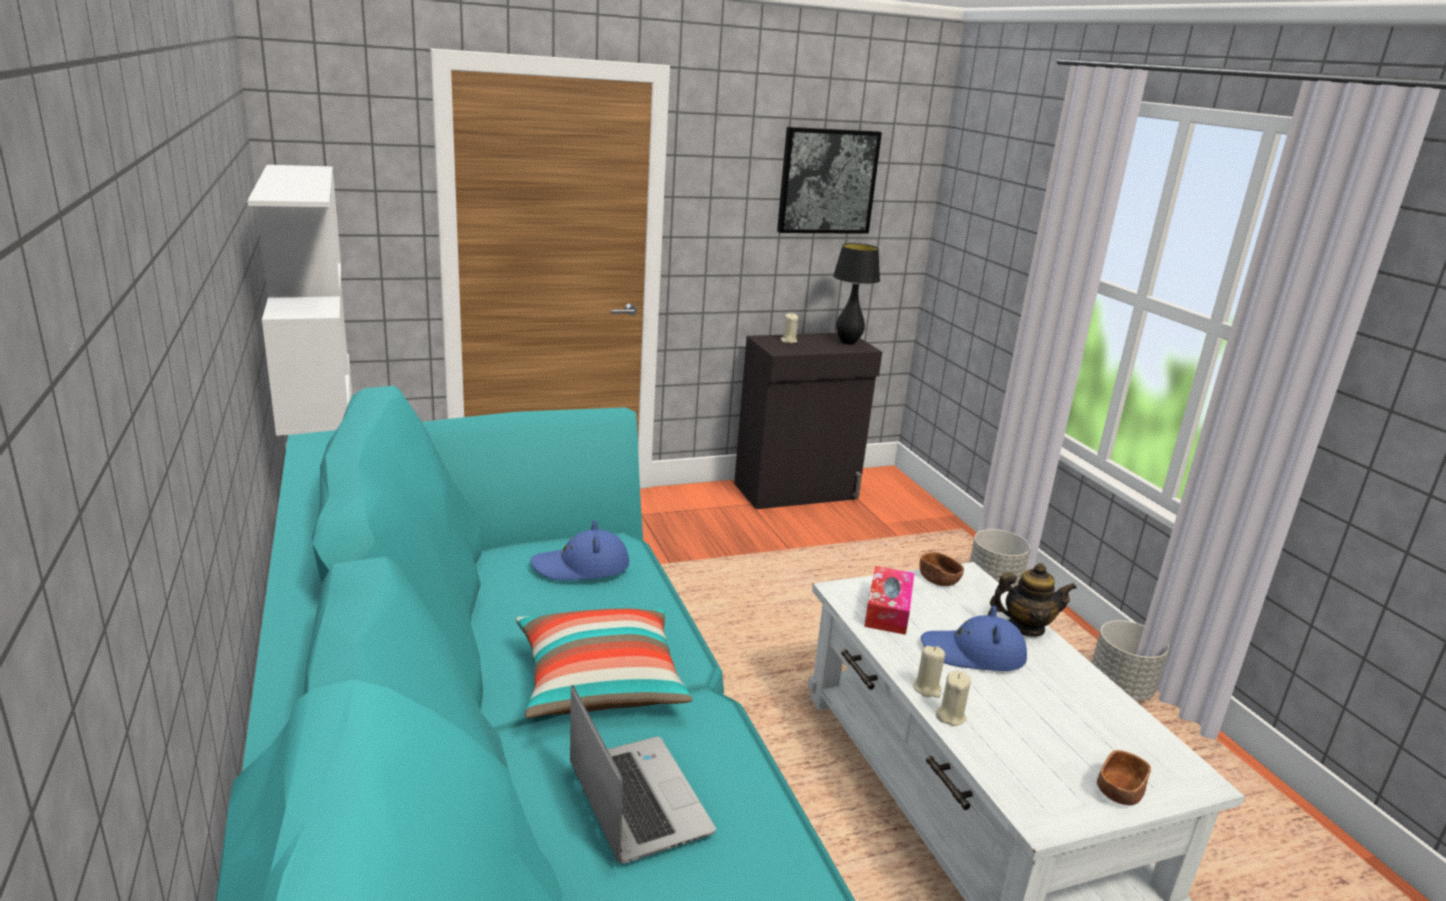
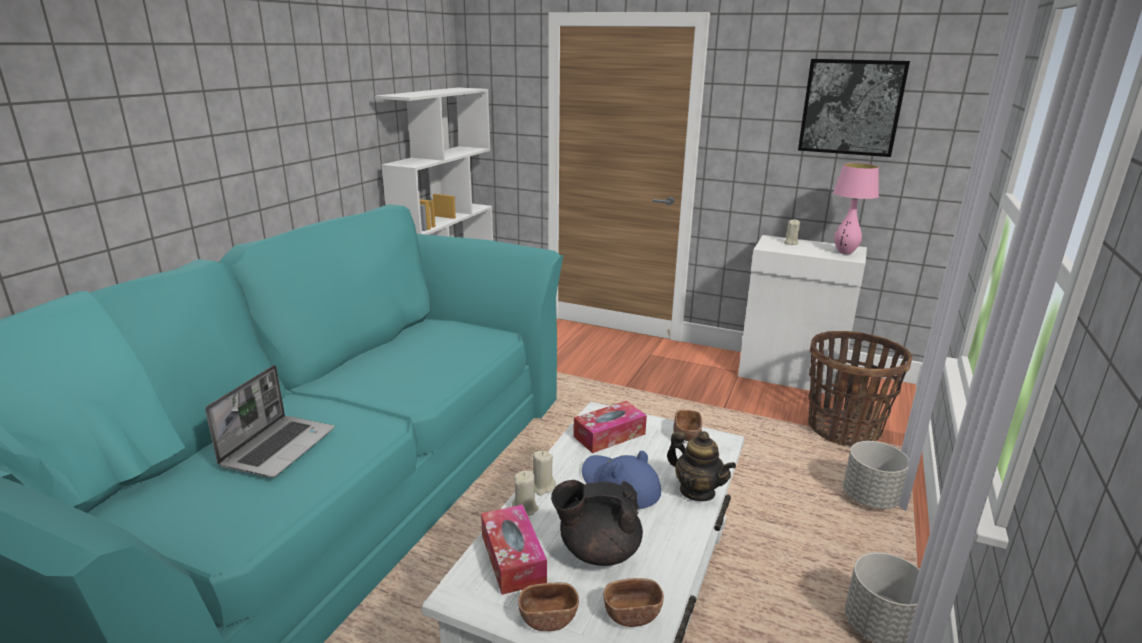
camera: 45 degrees right, 0 degrees up
(581, 566) = (460, 340): blue hat -> none
(600, 682) = (365, 393): pillow -> none
(797, 491) = (791, 376): black cabinet -> white cabinet
(848, 343) = (844, 252): black table lamp -> pink table lamp
(901, 530) = (843, 429): none -> basket
(1019, 764) = (513, 558): none -> tissue box
(1054, 717) = (598, 551): none -> black teapot
(1150, 750) = (632, 614): none -> brown bowl

